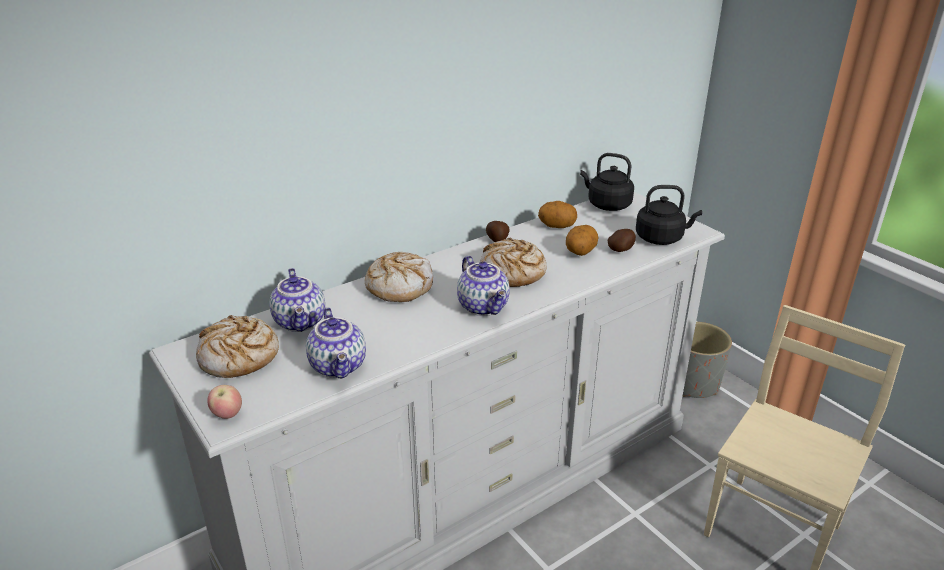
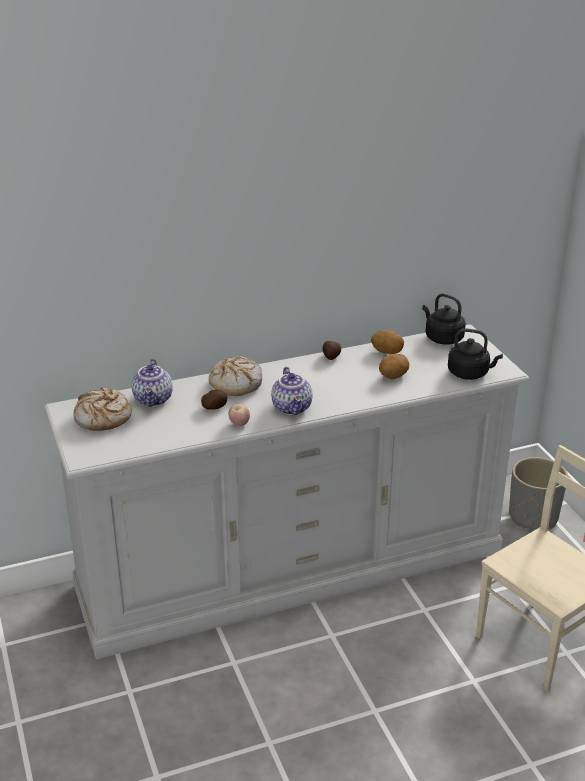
camera: 15 degrees right, 0 degrees up
(227, 415) = (85, 454): apple -> apple (239, 424)
(339, 366) = (169, 434): teapot -> none
(512, 273) = (328, 385): bread -> none
(621, 250) = (429, 379): potato -> potato (214, 407)

